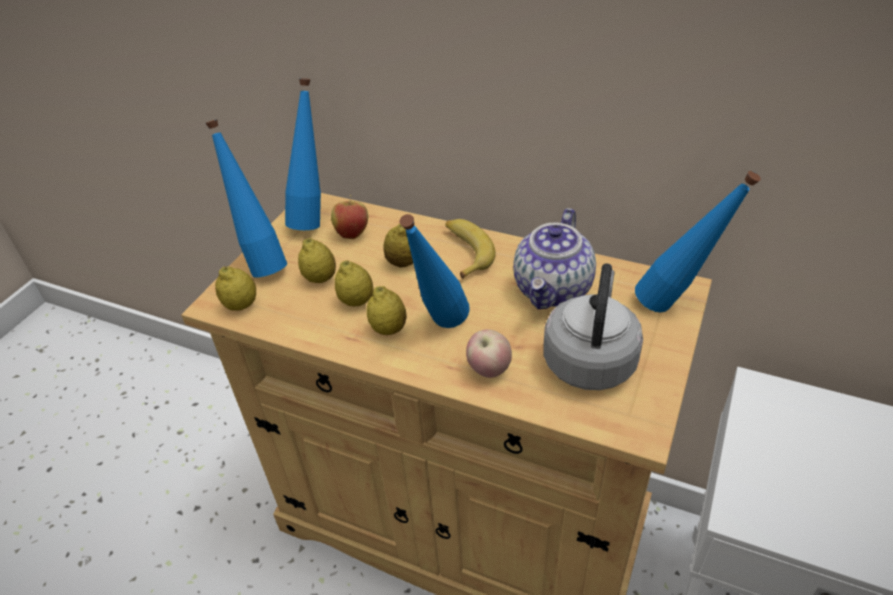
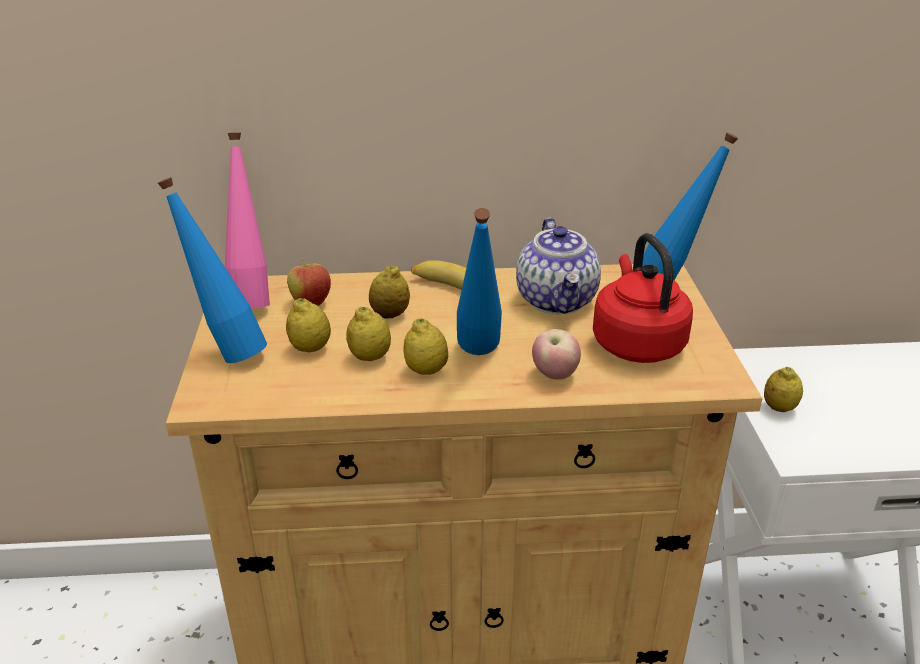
camera: 30 degrees left, 10 degrees down
(241, 305) = (237, 394): lemon -> lemon (779, 408)
(313, 218) = (252, 299): blue bottle -> pink bottle
(590, 359) = (636, 343): grey kettle -> red kettle

